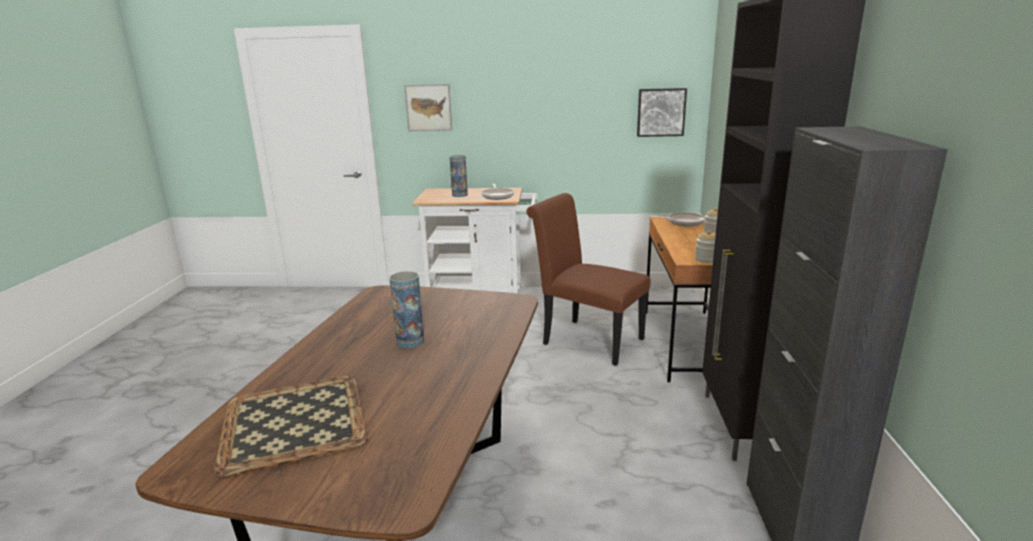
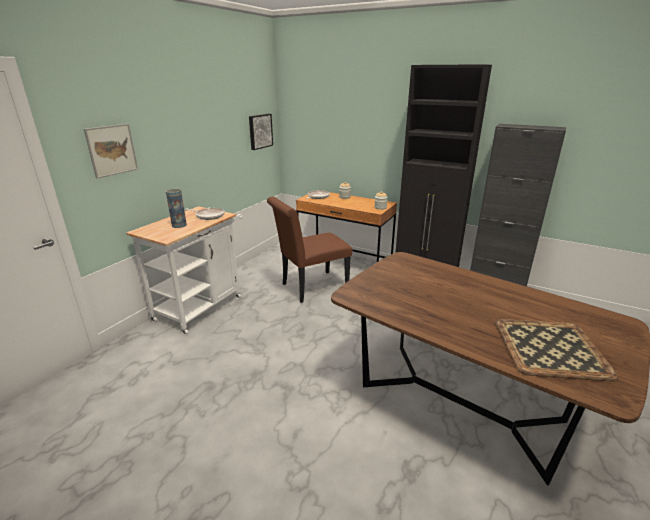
camera: 65 degrees left, 5 degrees up
(410, 341) = (446, 296): vase -> none

